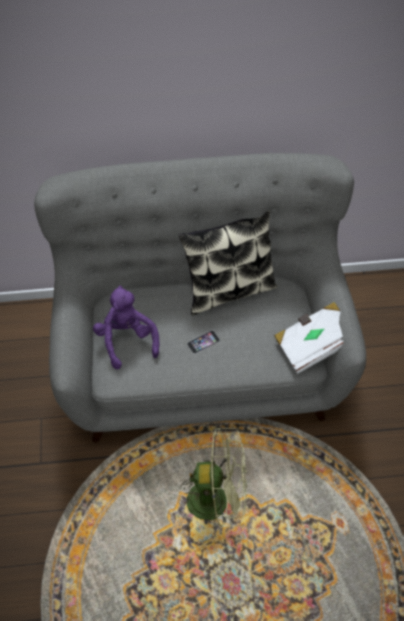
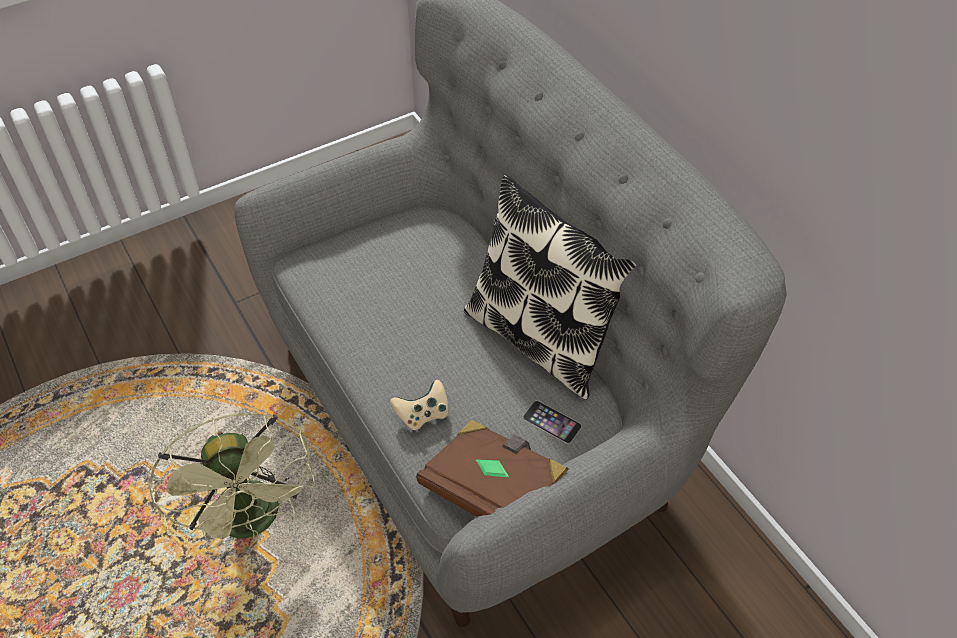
camera: 65 degrees right, 5 degrees down
(126, 340) = (378, 255): purple plush toy -> none
(203, 342) = (420, 341): phone -> phone (552, 422)
(253, 358) = (422, 414): none -> beige game controller
(313, 345) = (493, 489): white book -> brown book

